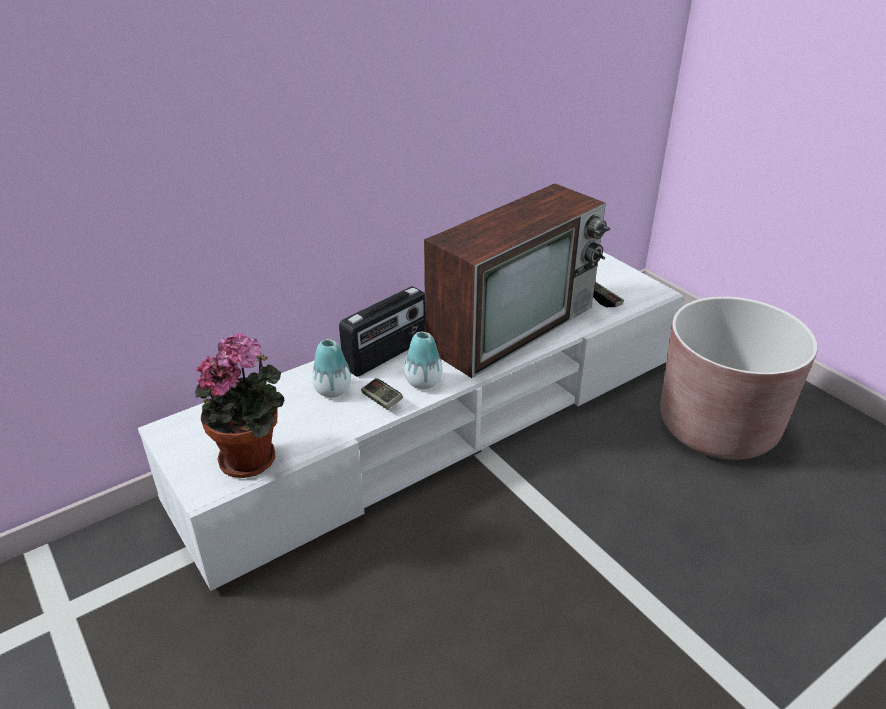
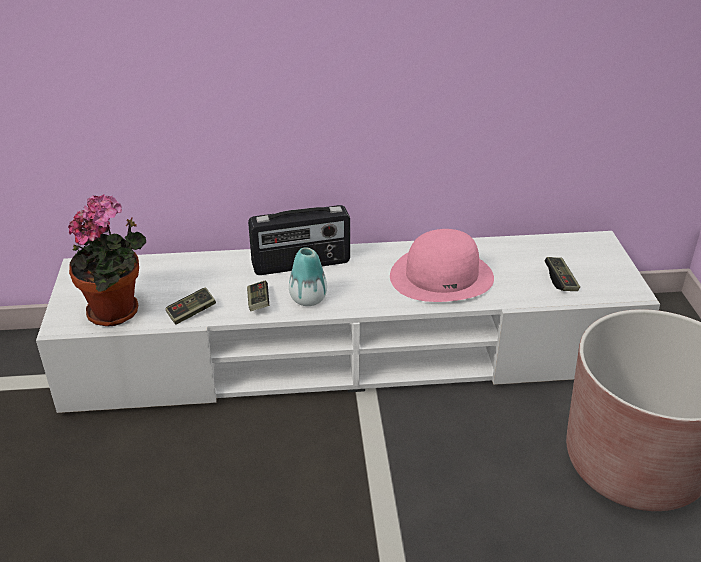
camera: 30 degrees right, 0 degrees up
(328, 431) = (191, 312): none -> game controller
(332, 390) = (227, 279): vase -> none
(513, 325) = (442, 276): television -> pink hat

